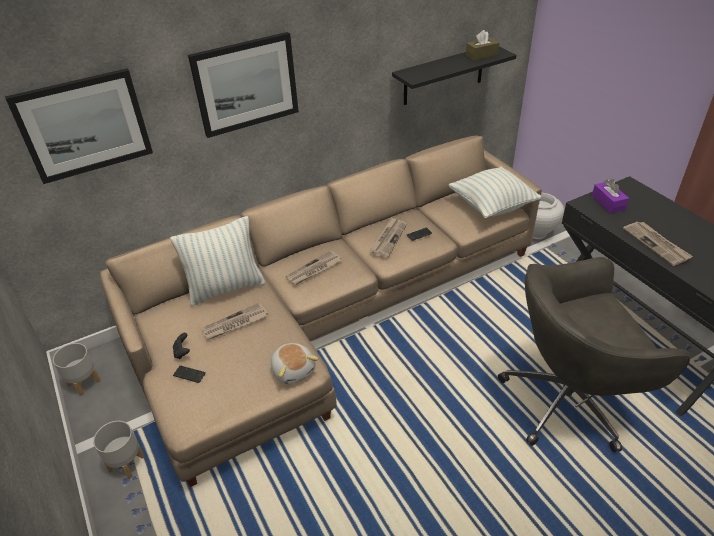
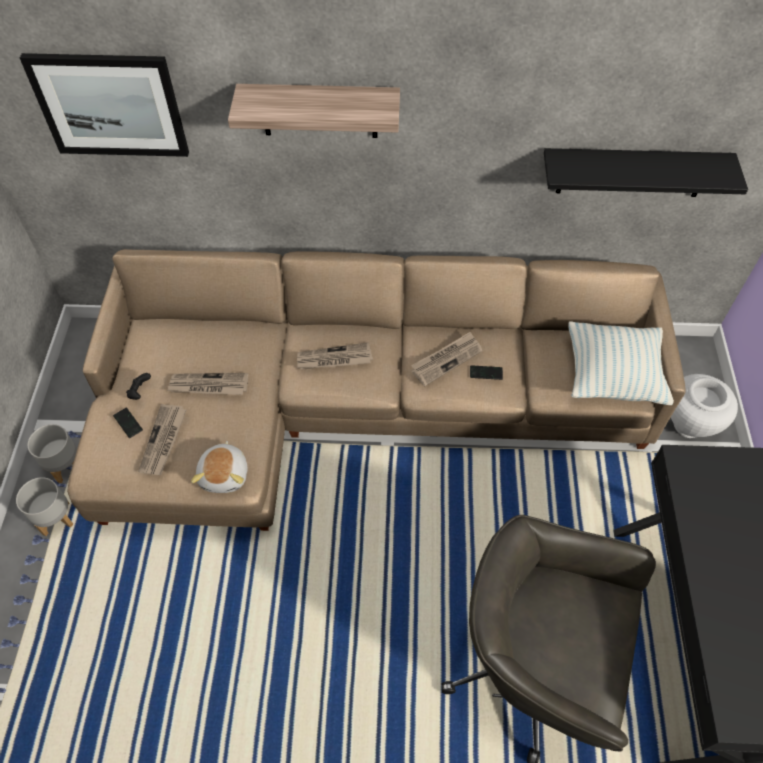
camera: 30 degrees right, 15 degrees up
(84, 382) = (82, 355): grey planter -> grey planter (56, 518)
(226, 288) = (231, 334): pillow -> none
(246, 84) = (319, 111): picture -> shelf
(481, 55) = (695, 168): brown tissue box -> none
(608, 203) = (718, 476): purple tissue box -> none
(656, 244) = (719, 577): newspaper -> newspaper (163, 441)

